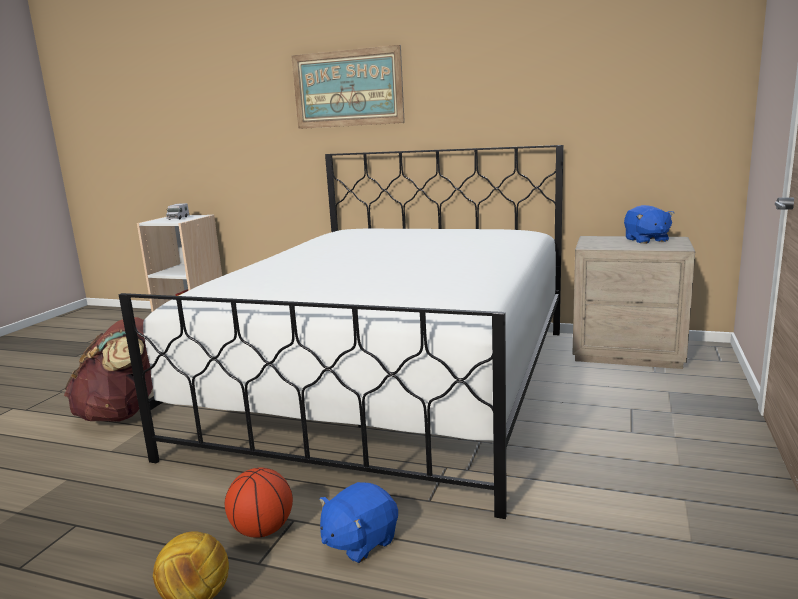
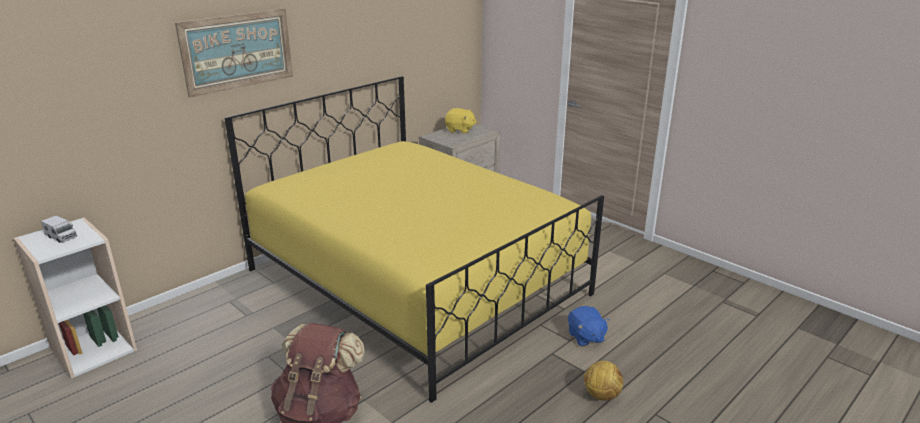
camera: 65 degrees left, 10 degrees up
(262, 530) = (555, 365): basketball -> none
(394, 385) = (415, 281): white bed -> yellow bed
(646, 240) = (460, 130): blue plush toy -> yellow plush toy

